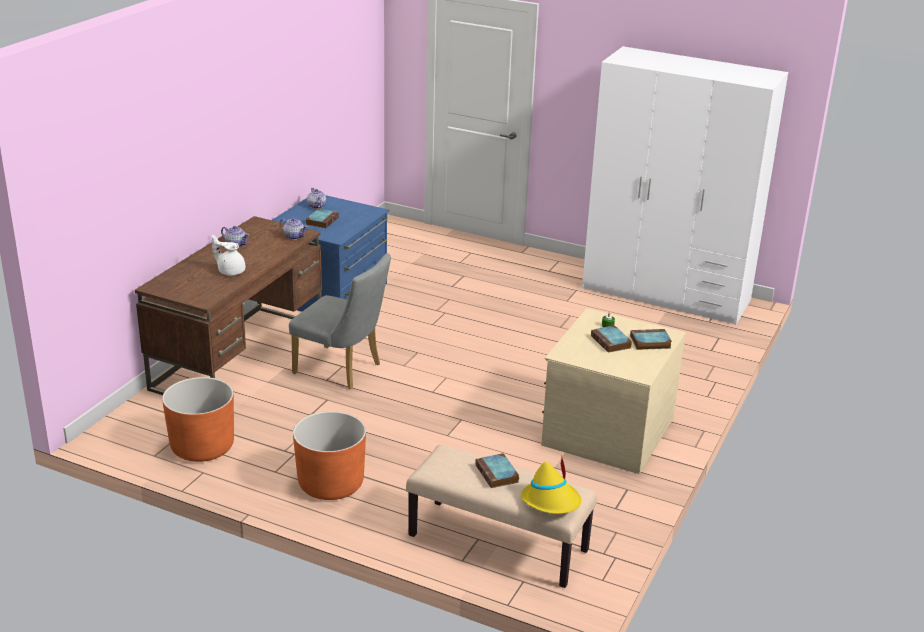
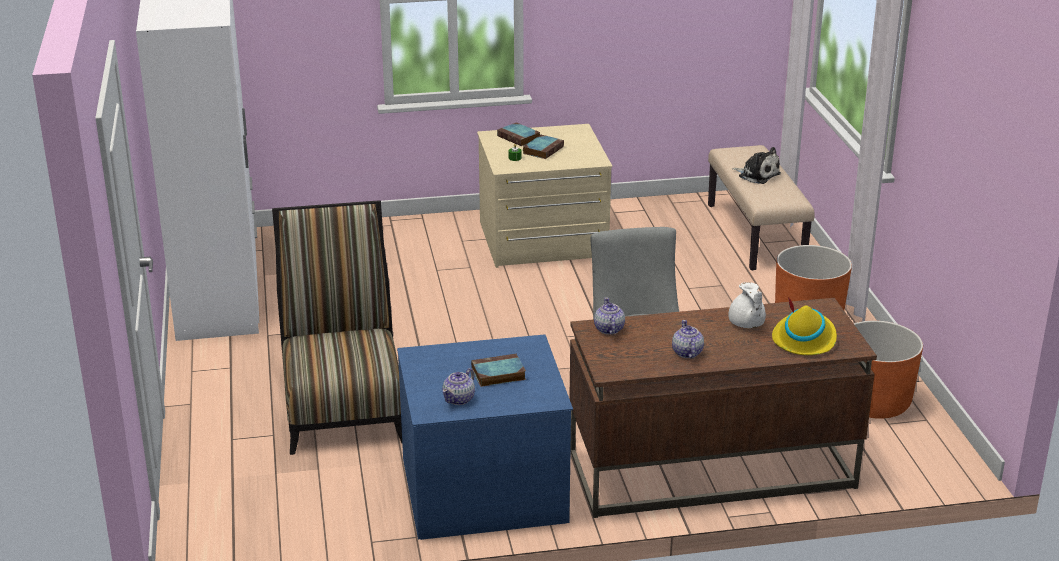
camera: 125 degrees left, 0 degrees up
(463, 286) = (343, 405): none -> chair
(497, 474) = (757, 175): book -> plush toy
(551, 501) = (753, 151): yellow hat -> yellow hat (804, 339)

